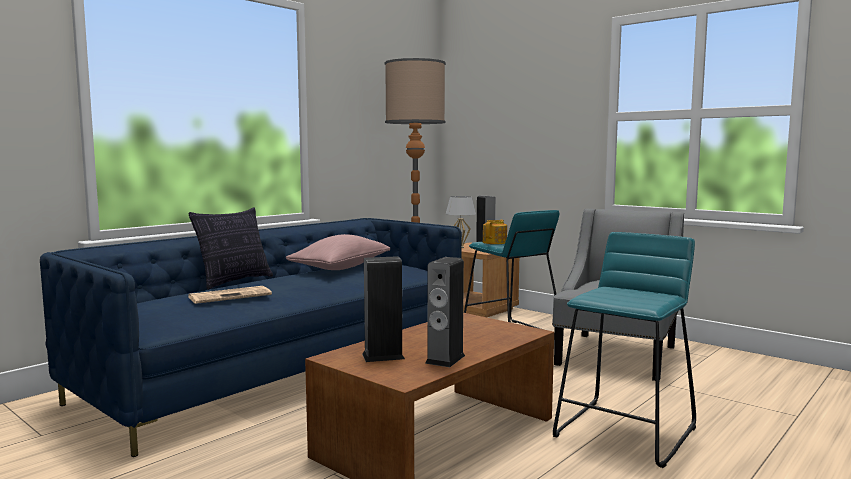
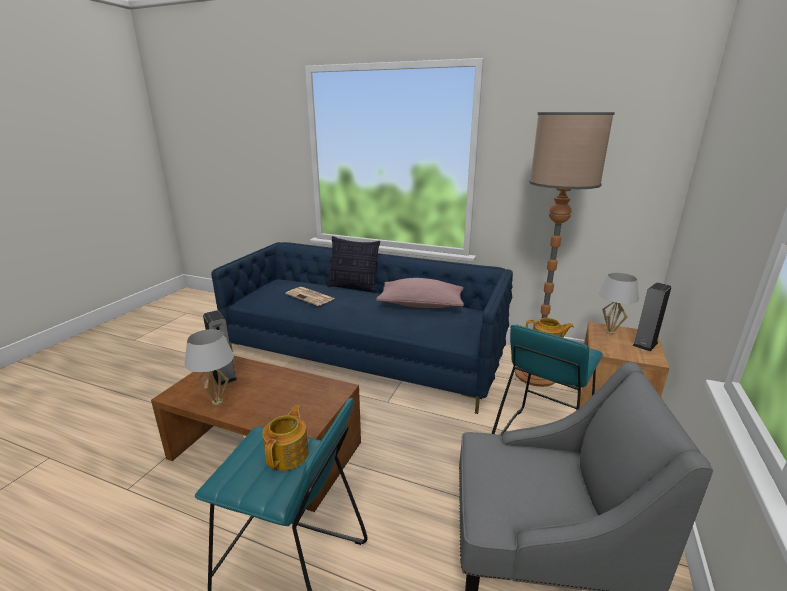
camera: 70 degrees right, 15 degrees up
(445, 359) = (217, 402): speaker -> white table lamp
(617, 291) = (288, 454): none -> teapot

